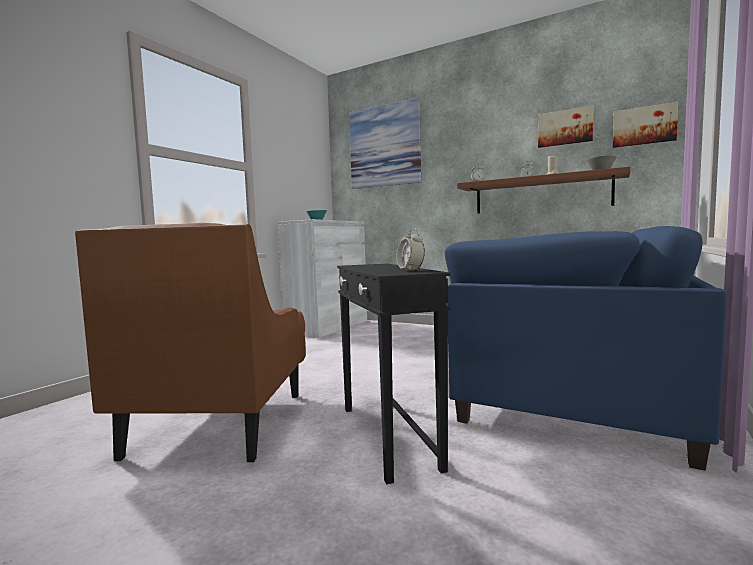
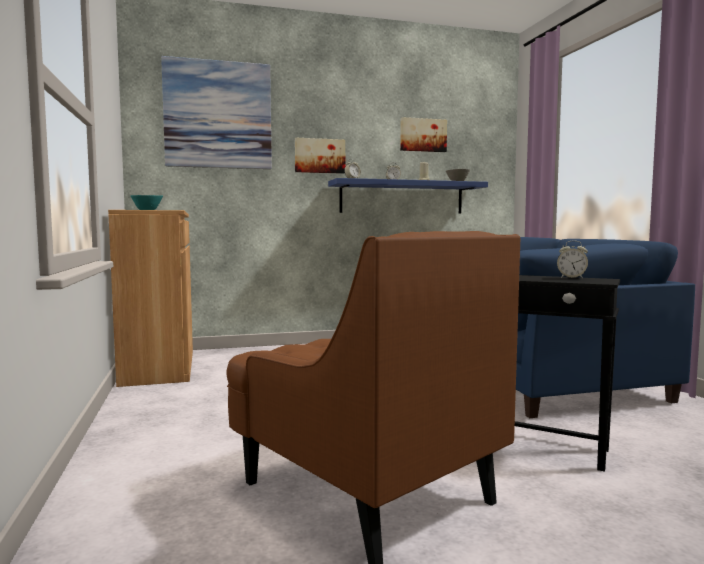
camera: 45 degrees left, 0 degrees up
(328, 327) = (159, 367): white cabinet -> brown cabinet
(540, 194) = (402, 198): brown shelf -> blue shelf
(644, 126) = (480, 146): picture -> picture (319, 156)

